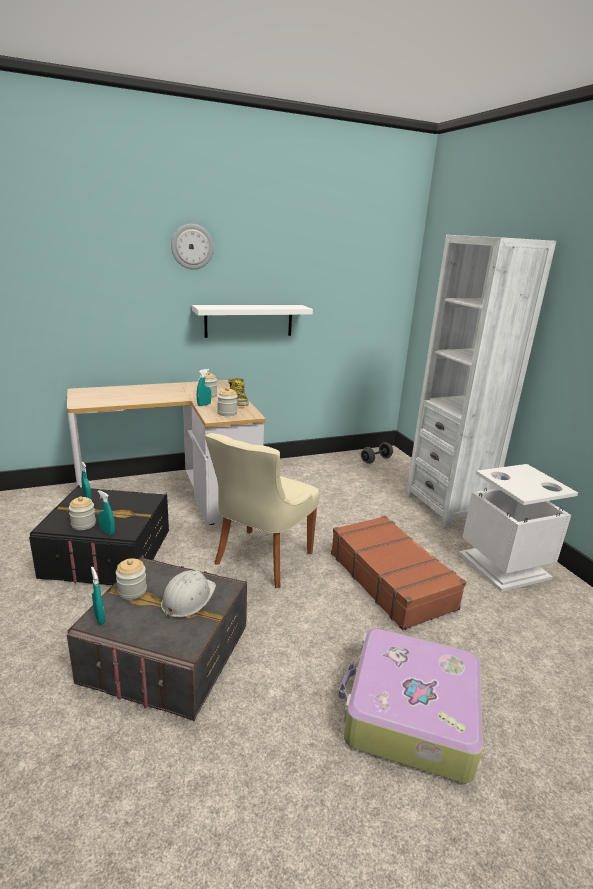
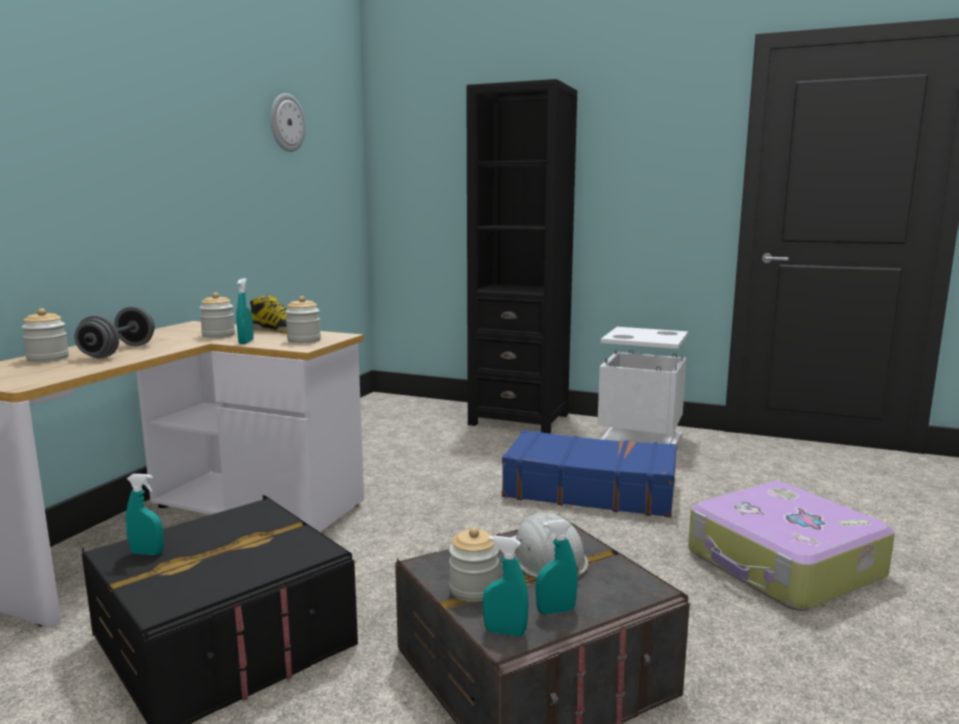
camera: 45 degrees left, 10 degrees down
(83, 524) = (221, 577): jar -> jar (48, 358)
(107, 531) = (283, 564): turquoise spray bottle -> turquoise spray bottle (555, 611)
(192, 246) = (115, 90): wall clock -> wall clock (286, 123)
(249, 320) = (204, 220): white shelf -> none
(261, 559) = (445, 537): beige chair -> none
(376, 460) = (381, 409): grey dumbbell -> grey dumbbell (119, 351)
(391, 580) = (589, 490): brown suitcase -> blue suitcase
(447, 505) = (519, 419): white bookcase -> black bookcase

